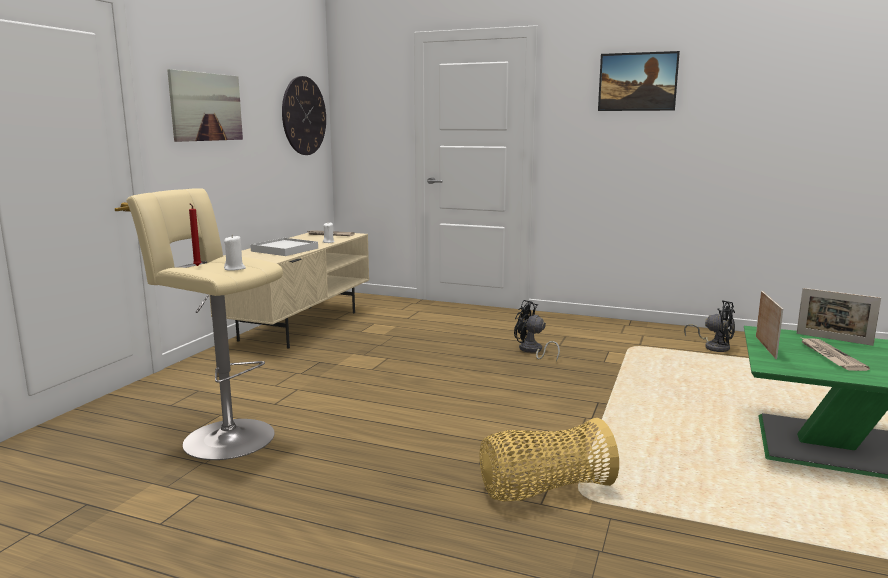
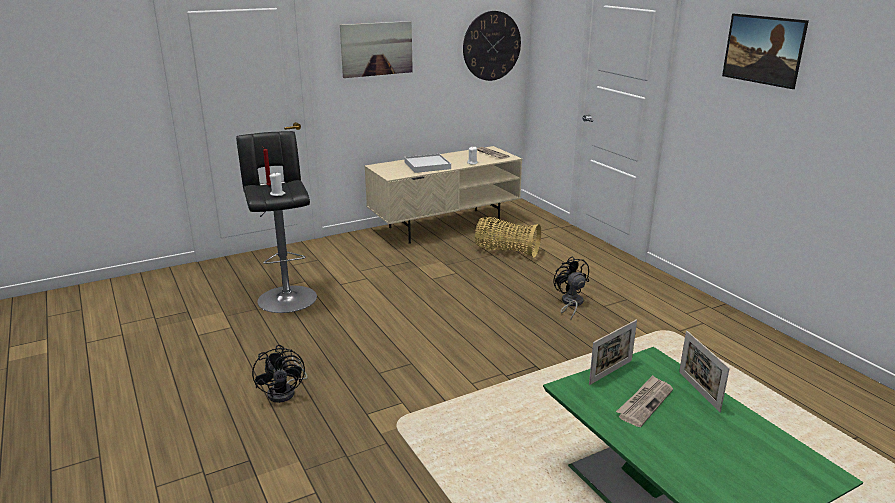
camera: 40 degrees right, 10 degrees up
(224, 437) = (286, 297): beige stool -> black stool
(543, 490) = (382, 407): basket -> basket (506, 251)
(714, 346) = (753, 359): black fan -> black fan (286, 391)

